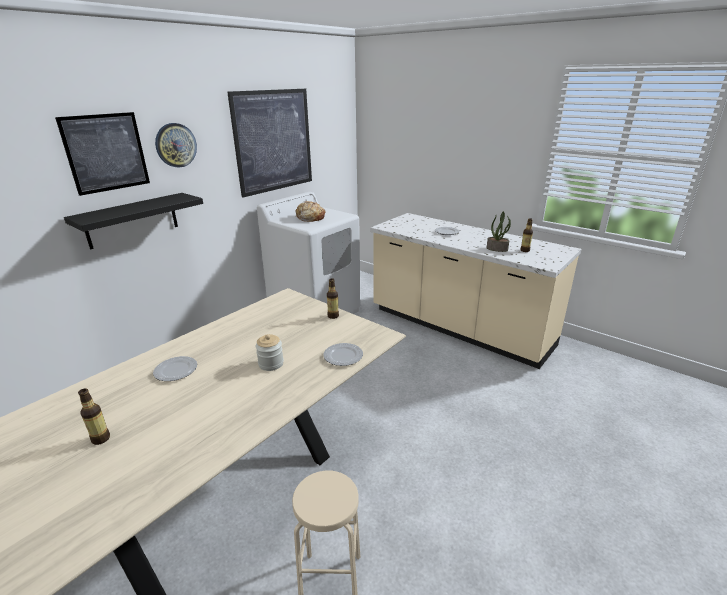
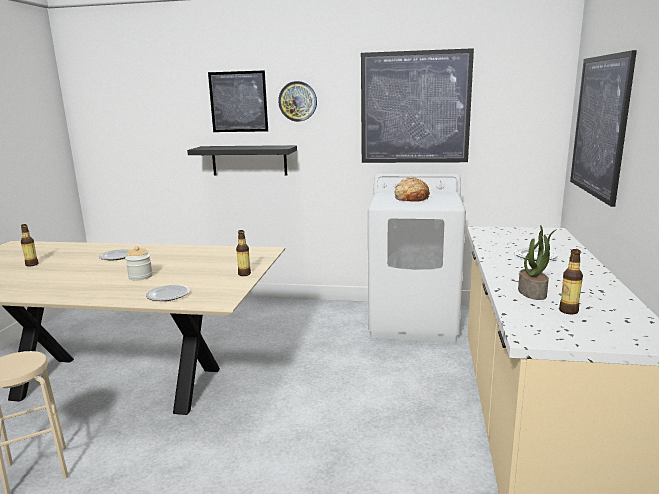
camera: 60 degrees right, 10 degrees down
(408, 145) = (600, 126): none -> picture

